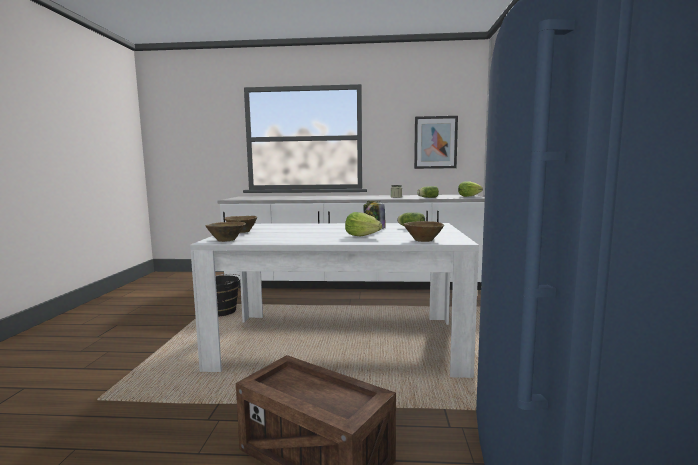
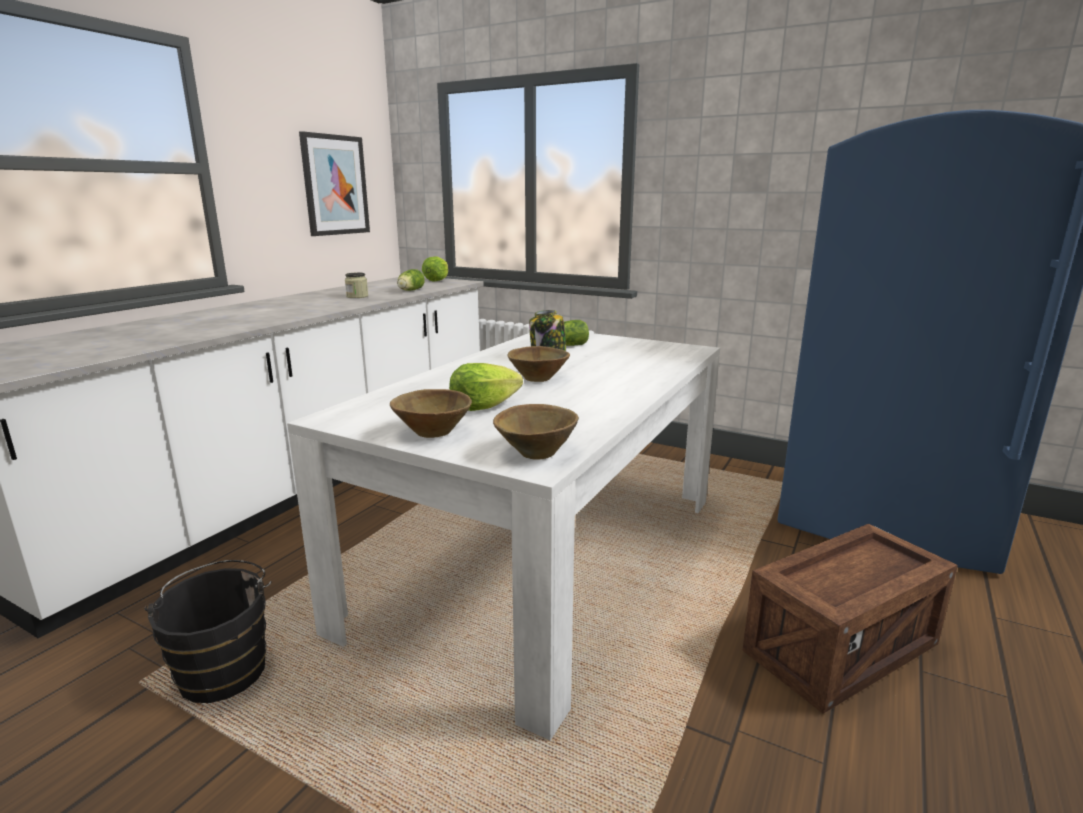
camera: 65 degrees left, 10 degrees up
(362, 236) = (607, 373): lettuce -> lettuce (483, 407)
(422, 240) = (675, 357): brown bowl -> brown bowl (538, 379)

